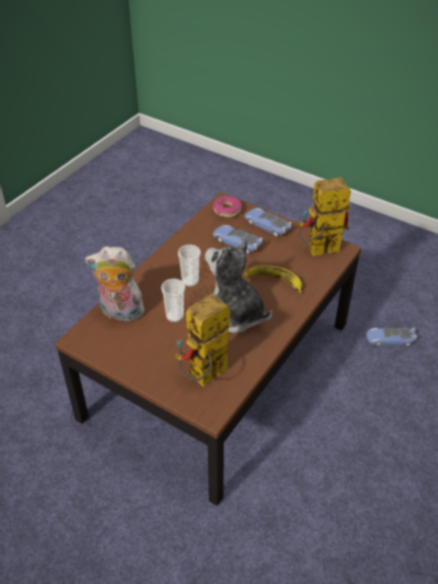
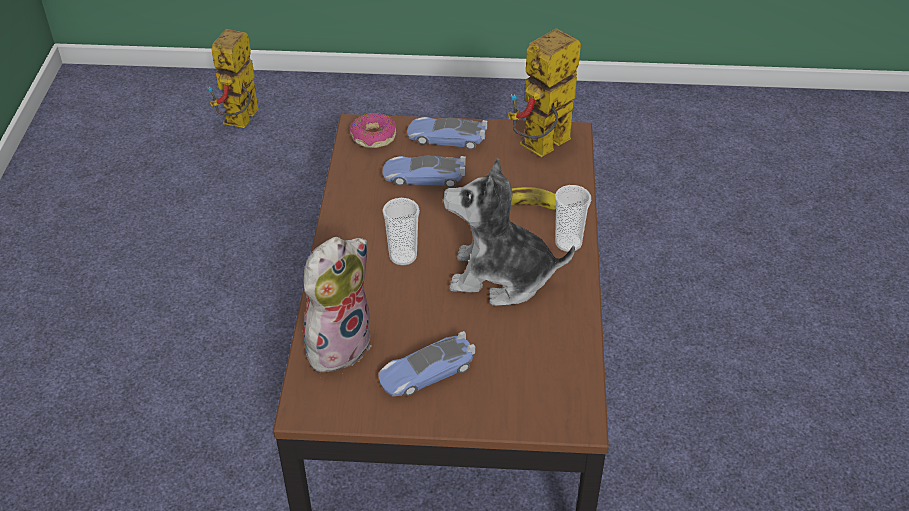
camera: 30 degrees left, 0 degrees up
(120, 313) = (337, 343): plush toy -> plush toy turned 150 degrees clockwise
(175, 316) = (421, 314): cup -> cup (568, 243)
(204, 378) = (532, 381): toy robot -> toy robot (241, 122)
(390, 339) = (644, 242): toy car -> toy car (426, 372)

